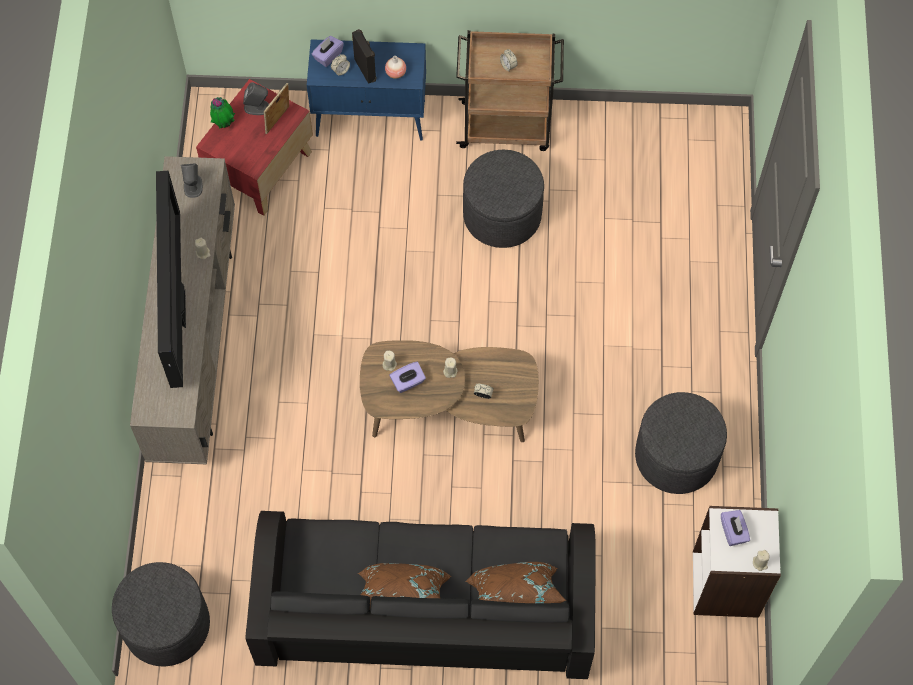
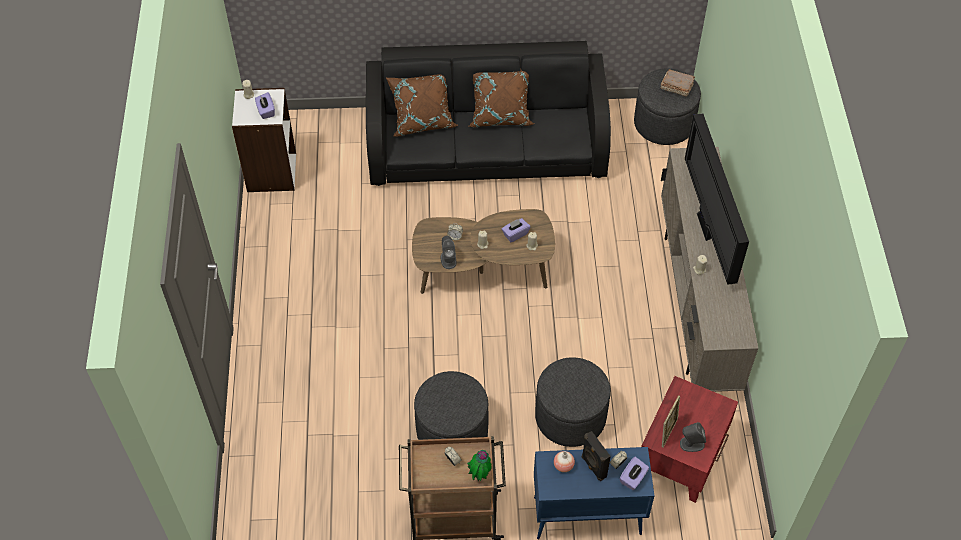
camera: 175 degrees right, 10 degrees down
(146, 605) = (676, 87): none -> brown book
(193, 186) = (724, 323): grey speaker -> grey speaker (448, 259)
(224, 123) = (718, 425): potted plant -> potted plant (480, 475)
(676, 456) = (303, 250): grey ottoman -> grey ottoman (570, 416)

